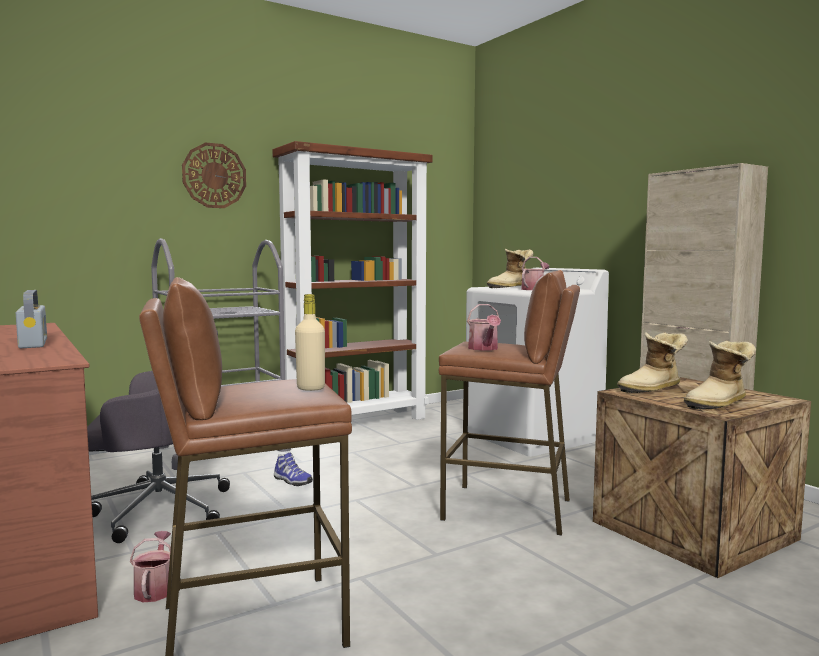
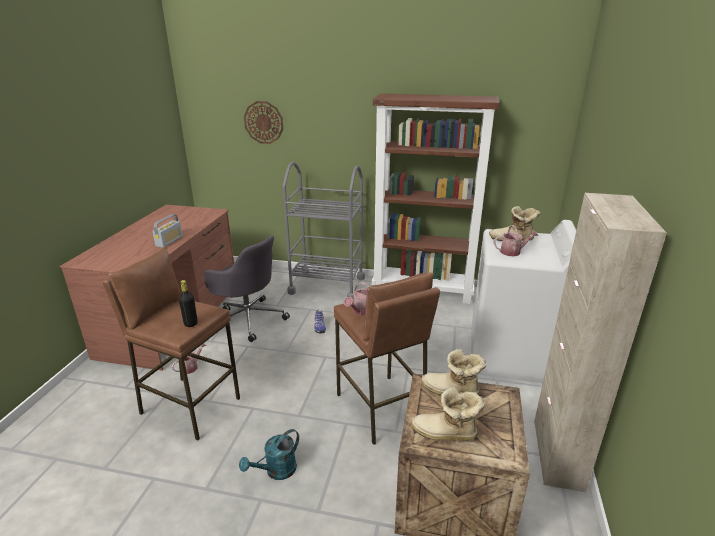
camera: 45 degrees right, 20 degrees up
(214, 176) = (340, 114): wall clock -> wall clock (263, 122)
(310, 388) = (191, 323): beige bottle -> black bottle
(521, 608) = (276, 471): none -> turquoise watering can

